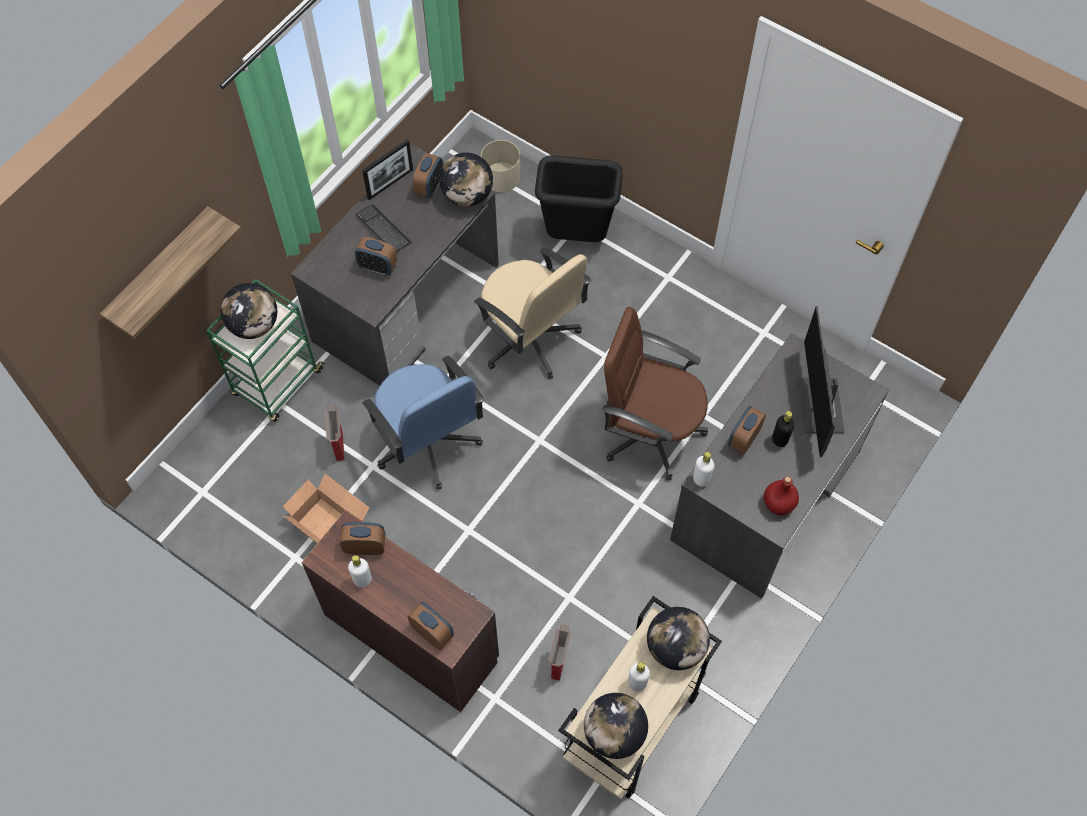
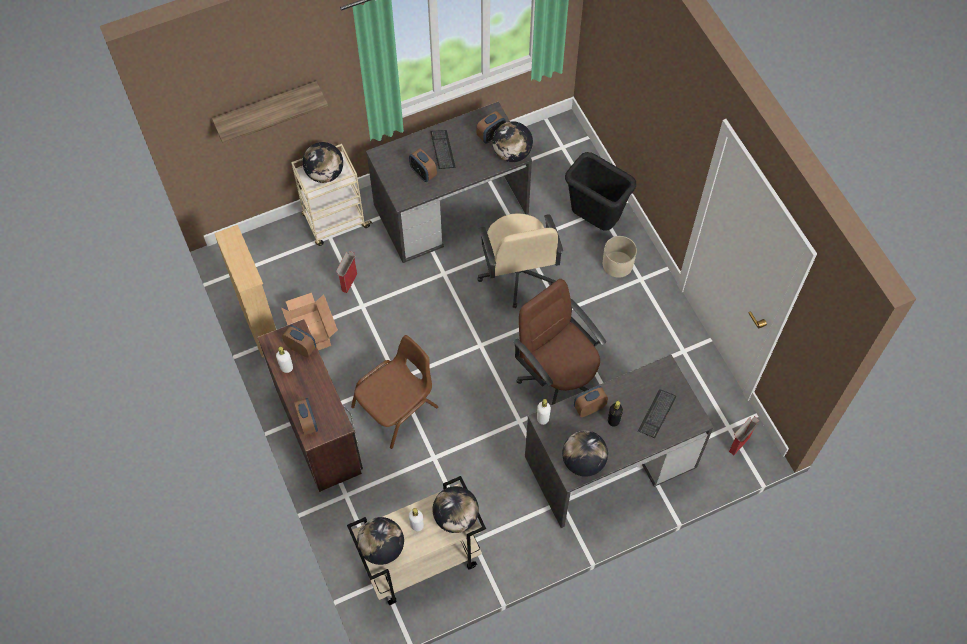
camera: 30 degrees right, 0 degrees up
(263, 553) = (261, 326): none -> beige bookcase
(277, 384) = (335, 222): green cart -> beige cart
(390, 183) = (466, 121): picture frame -> none
(427, 443) = (406, 309): blue office chair -> none
(489, 562) = (397, 407): none -> brown chair
(501, 177) = (569, 153): beige planter -> beige planter (617, 264)
(559, 662) = (401, 495): cardboard box -> cardboard box (739, 444)
(778, 503) = (583, 461): red bottle -> globe
(820, 407) = (656, 414): monitor -> keyboard

